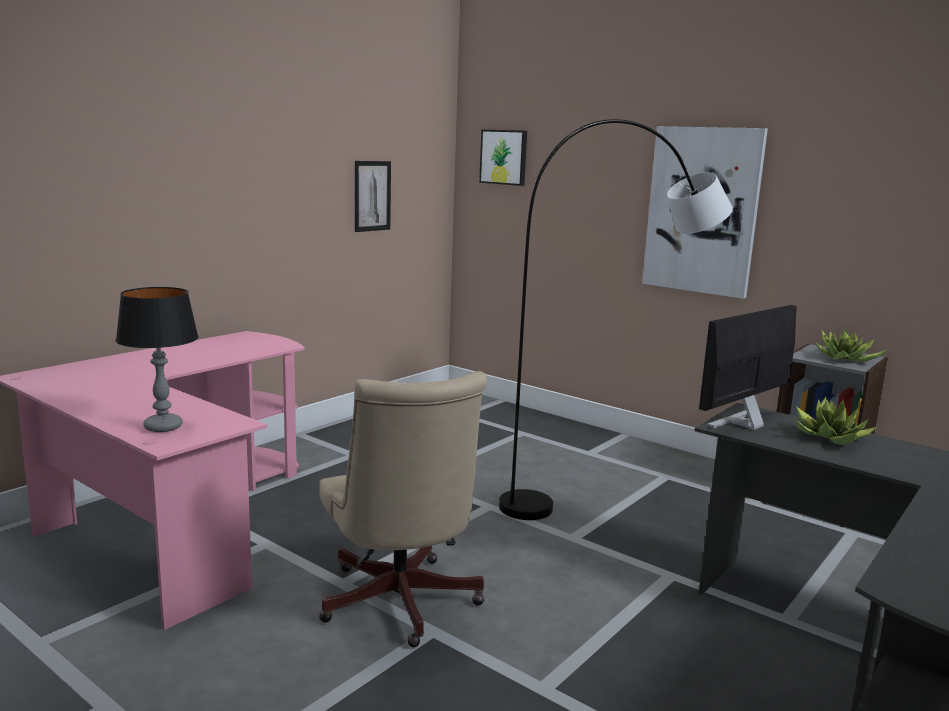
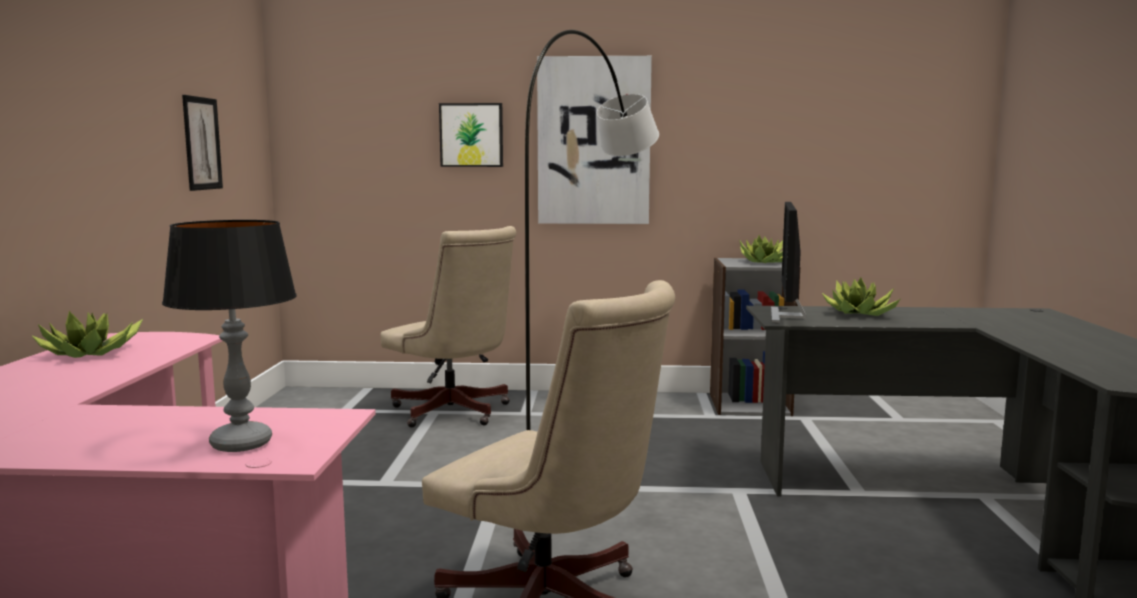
camera: 35 degrees left, 5 degrees down
(218, 346) = (92, 354): none -> potted plant
(504, 157) = (342, 98): picture -> picture (471, 135)
(535, 438) = (454, 413): none -> beige office chair

